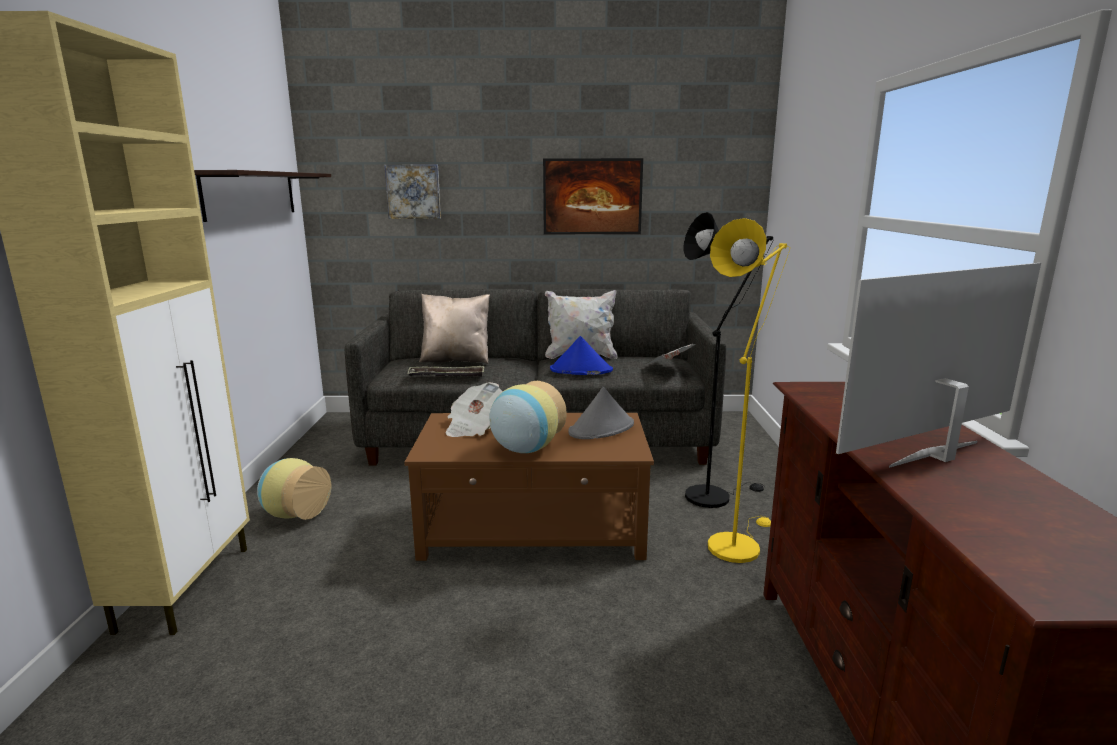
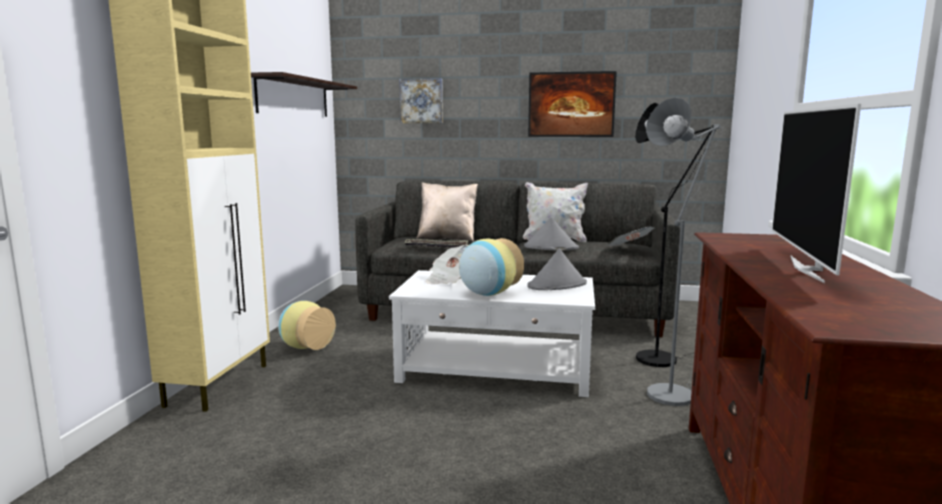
camera: 10 degrees right, 5 degrees down
(534, 527) = (496, 369): brown coffee table -> white coffee table
(580, 370) = (550, 247): blue hat -> grey hat
(736, 543) = (674, 392): yellow floor lamp -> grey floor lamp
(937, 455) = (808, 269): television -> television turned 60 degrees counterclockwise

